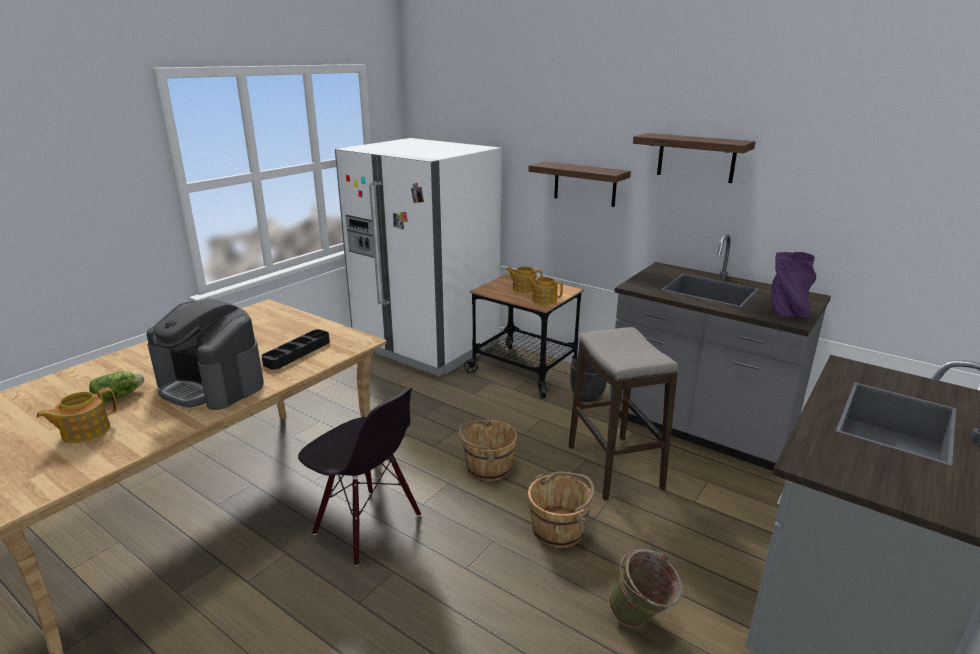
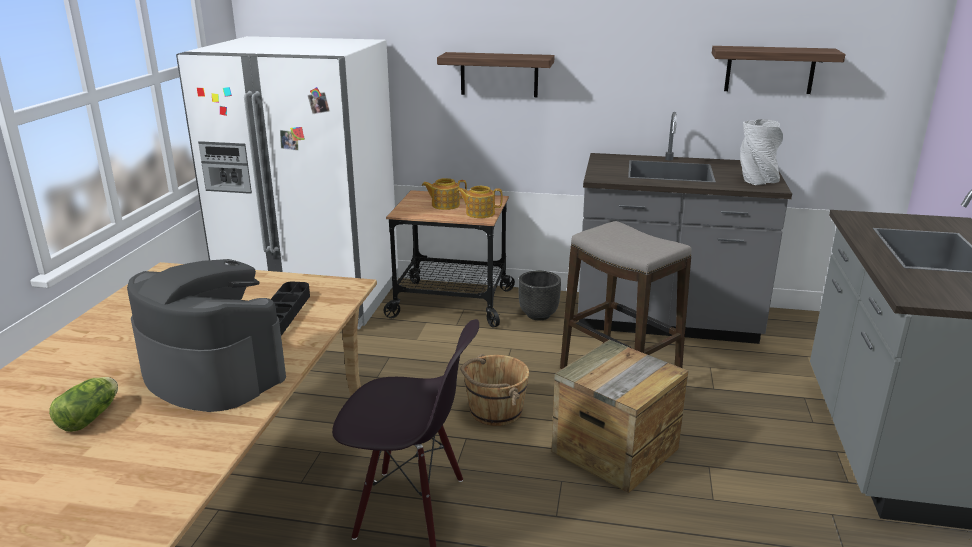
camera: 25 degrees left, 0 degrees up
(85, 432) = (95, 470): teapot -> none
(212, 385) = (212, 373): coffee machine -> coffee machine turned 150 degrees counterclockwise
(559, 529) = (615, 450): brown bucket -> crate
(641, 621) = (751, 506): green bucket -> none
(696, 158) = (628, 34): shelf -> shelf (770, 69)
(787, 311) = (756, 180): purple vase -> grey vase

